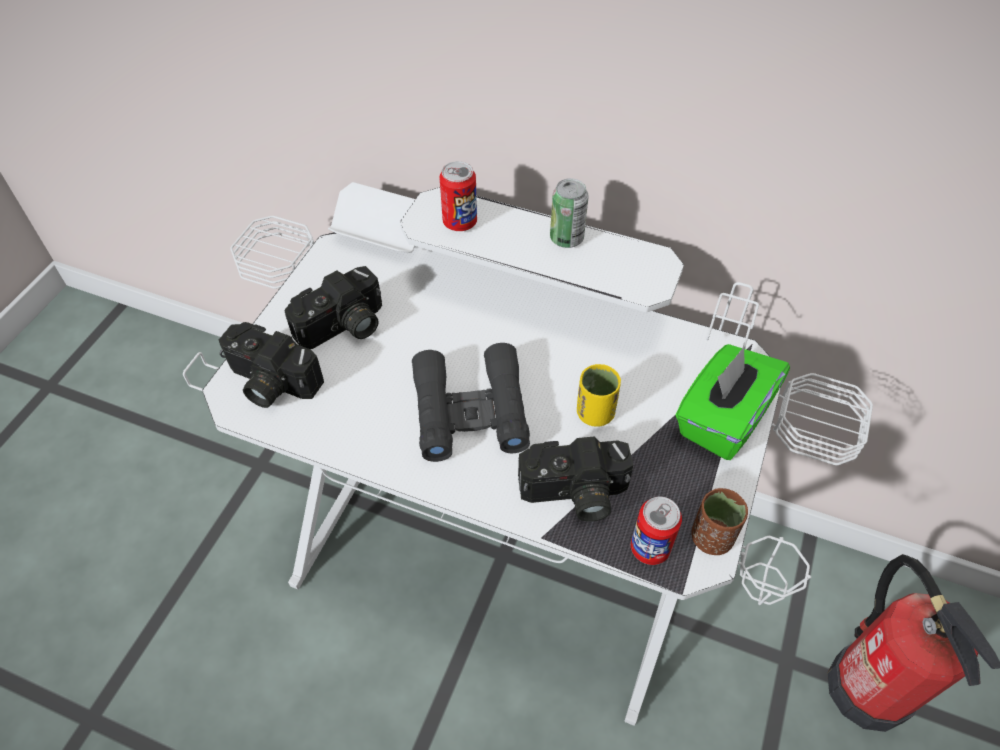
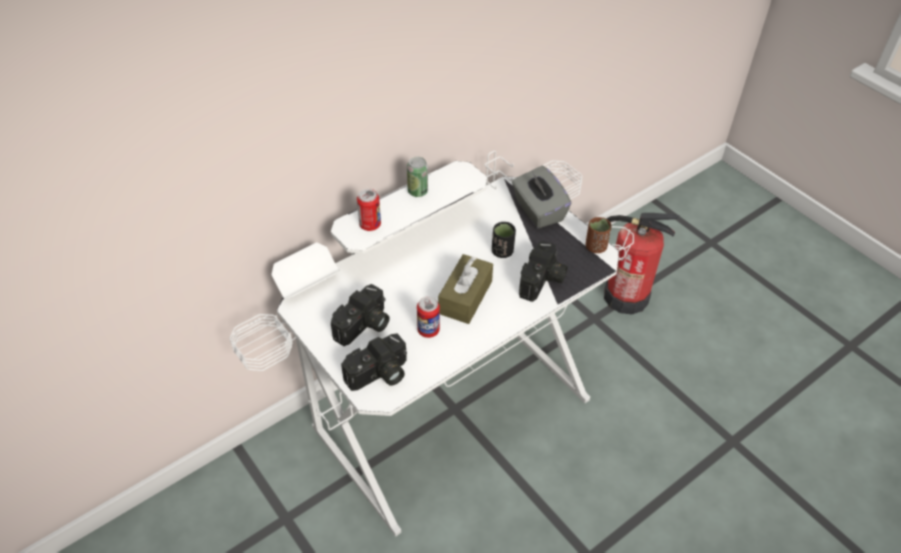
camera: 60 degrees left, 5 degrees down
(343, 328) = (364, 327): camera -> camera turned 45 degrees clockwise
(470, 410) = (465, 297): black binoculars -> brown tissue box
(595, 413) = (502, 252): yellow cup -> black cup
(650, 548) = (587, 269): can -> can (428, 330)
(722, 419) = (538, 211): green tissue box -> grey tissue box

